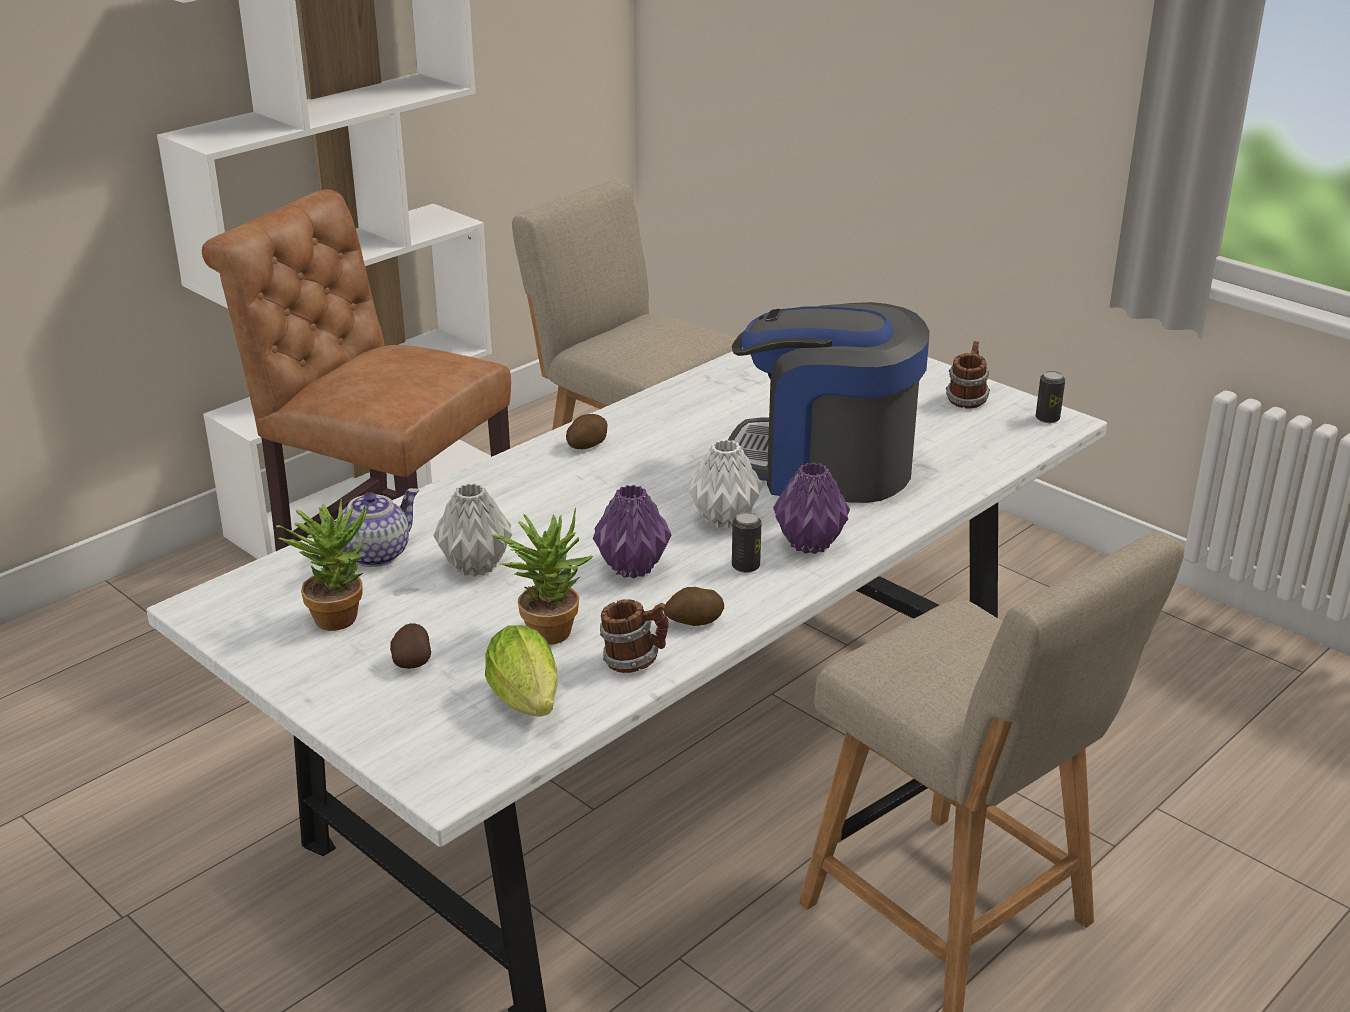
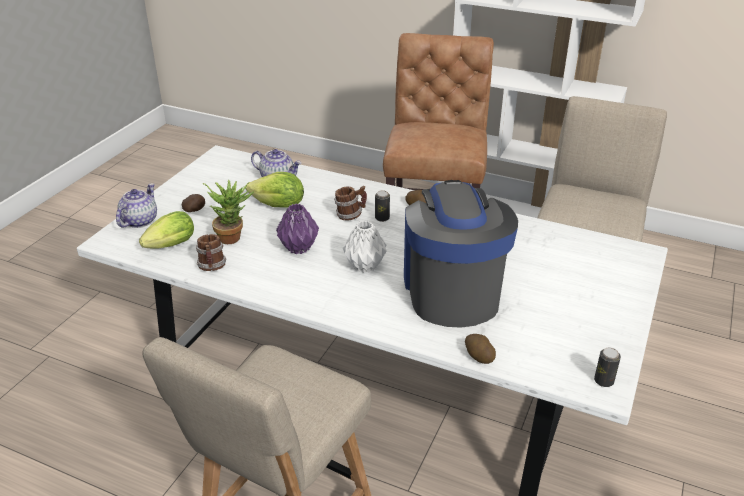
camera: 70 degrees right, 5 degrees up
(338, 614) = (225, 184): potted plant -> none
(397, 734) = (139, 221): none -> teapot
(476, 567) = (279, 206): grey vase -> lettuce
(694, 622) = (254, 277): potato -> potato (478, 356)
(745, 566) = (318, 283): can -> can (382, 218)
(809, 545) = (353, 301): purple vase -> none
(966, 399) = (599, 335): mug -> mug (350, 215)

